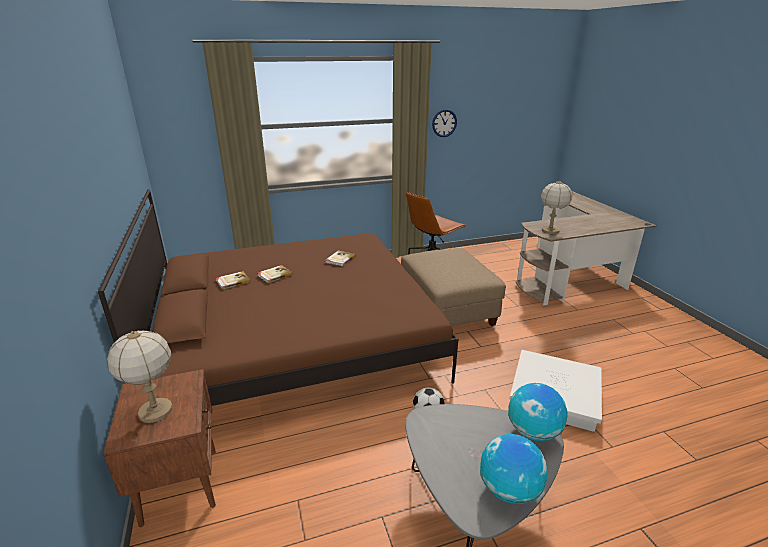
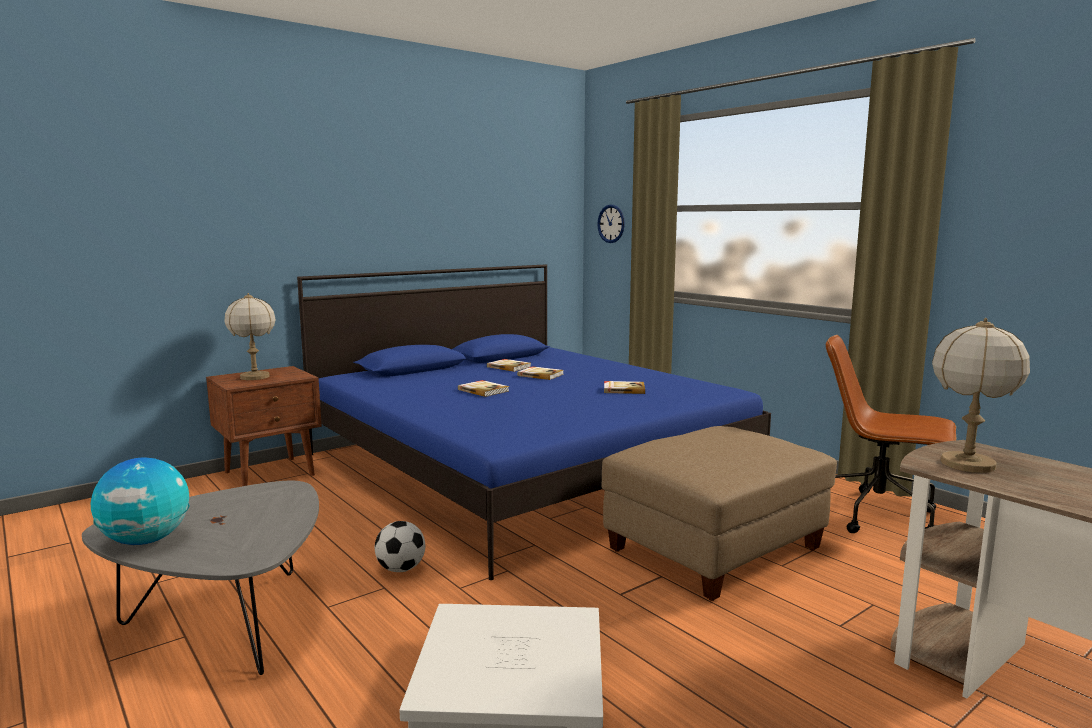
camera: 70 degrees right, 15 degrees down
(294, 337) = (526, 466): brown bed -> blue bed
(300, 301) = (483, 390): none -> book
(444, 123) = (998, 215): wall clock -> wall clock (611, 223)
(533, 432) = (255, 551): globe -> none

